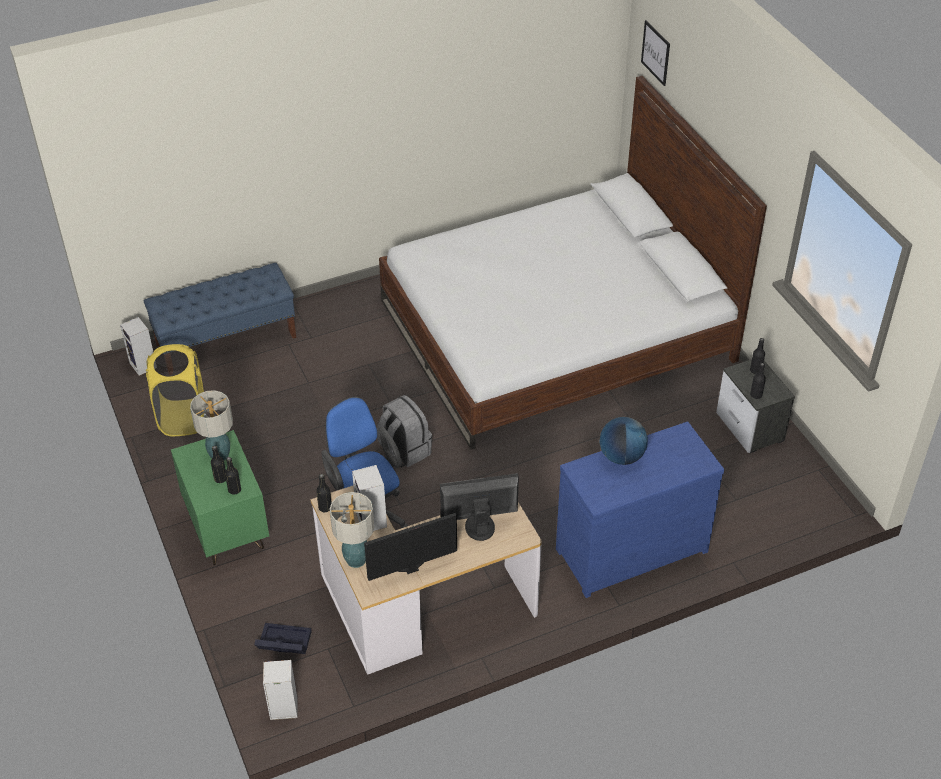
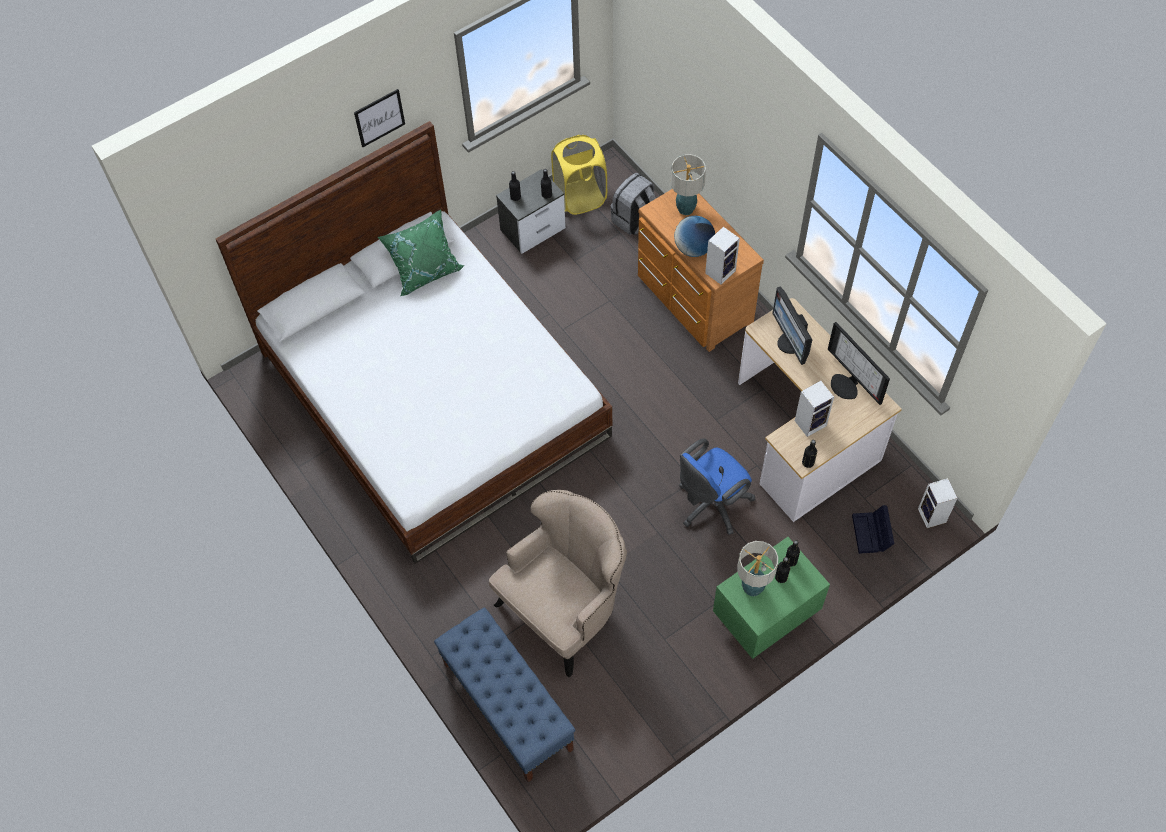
camera: 100 degrees left, 15 degrees up
(144, 365) = (564, 782): speaker -> speaker (720, 271)
(182, 418) = (632, 712): yellow laundry basket -> yellow laundry basket (580, 197)
(299, 388) = (564, 609): none -> beige armchair
(355, 560) = (856, 424): table lamp -> table lamp (686, 209)
(404, 451) = (627, 491): grey backpack -> grey backpack (634, 220)
(628, 547) = (693, 300): blue dresser -> brown dresser
(655, 53) = (220, 204): picture -> picture (379, 117)
(659, 284) = (425, 270): none -> green pillow

